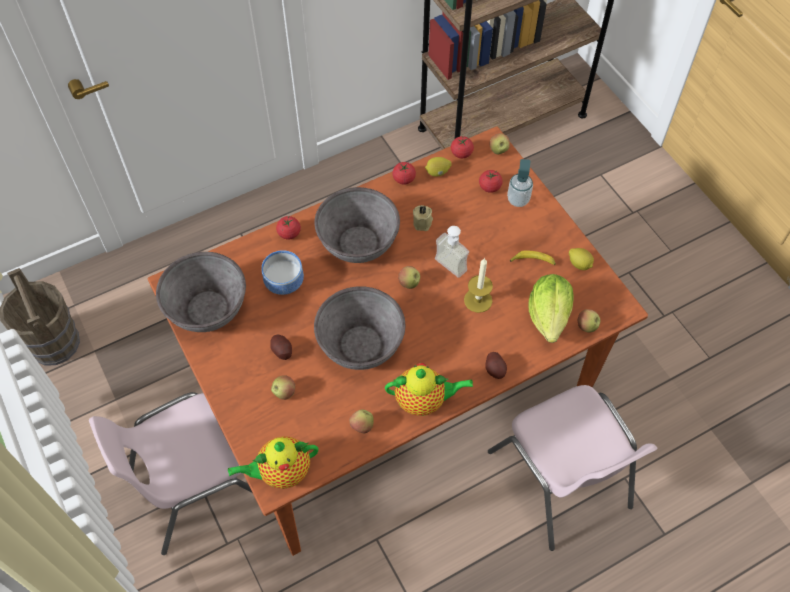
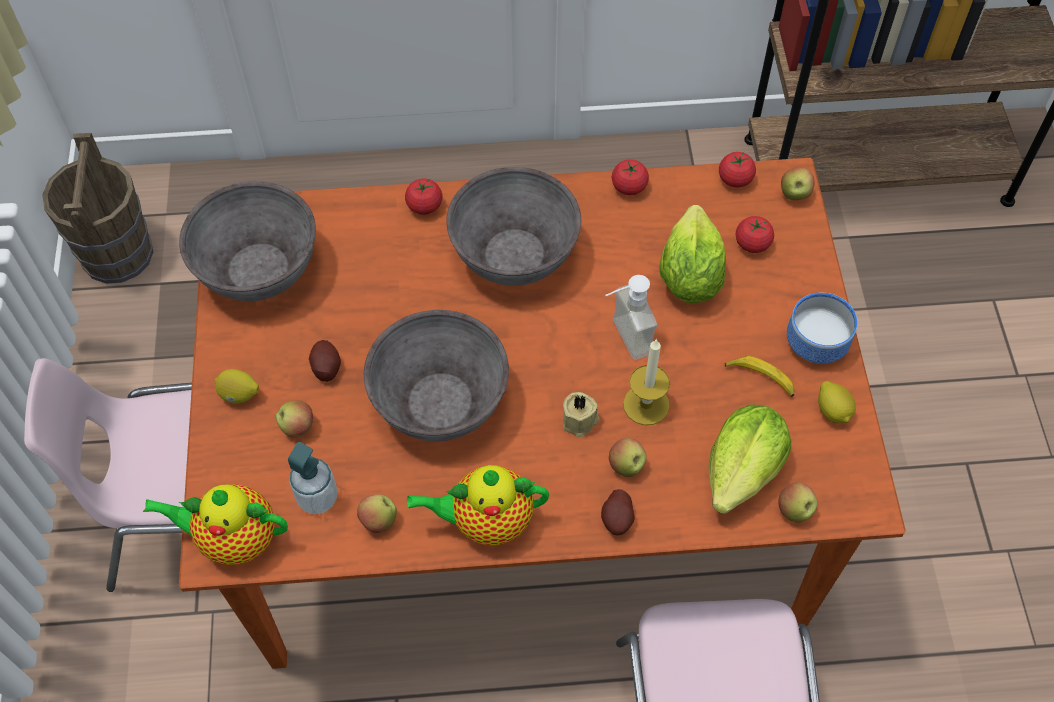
camera: 25 degrees right, 0 degrees up
(284, 283) = (380, 274): bowl -> bowl (815, 345)
(409, 283) = (557, 340): apple -> apple (626, 466)
(423, 223) = (624, 260): beige candle -> beige candle (580, 421)
(423, 401) = (486, 521): teapot -> teapot turned 150 degrees clockwise
(437, 172) = (684, 195): lemon -> lemon (239, 395)
(464, 218) = (689, 276): none -> lettuce
(518, 200) = (786, 278): soap dispenser -> soap dispenser (318, 498)

